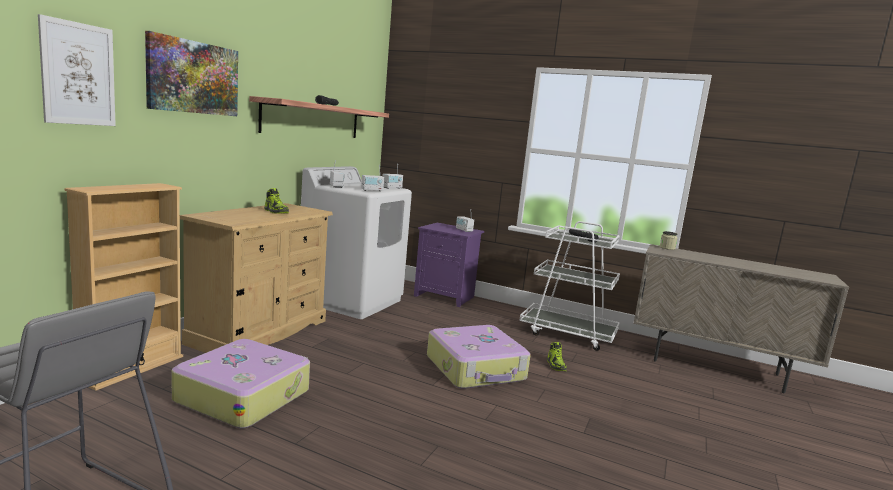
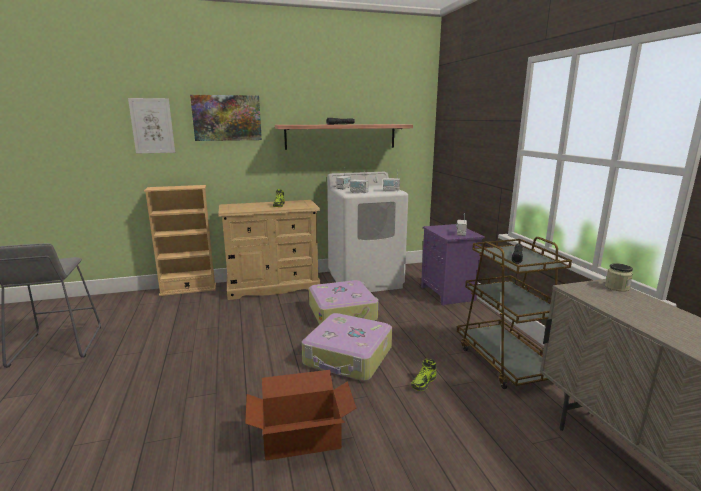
camera: 50 degrees right, 5 degrees up
(243, 395) = (197, 319): suitcase -> suitcase (343, 312)
(568, 334) = (505, 362): white cart -> brown cart
(568, 436) = (302, 438): none -> cardboard box

